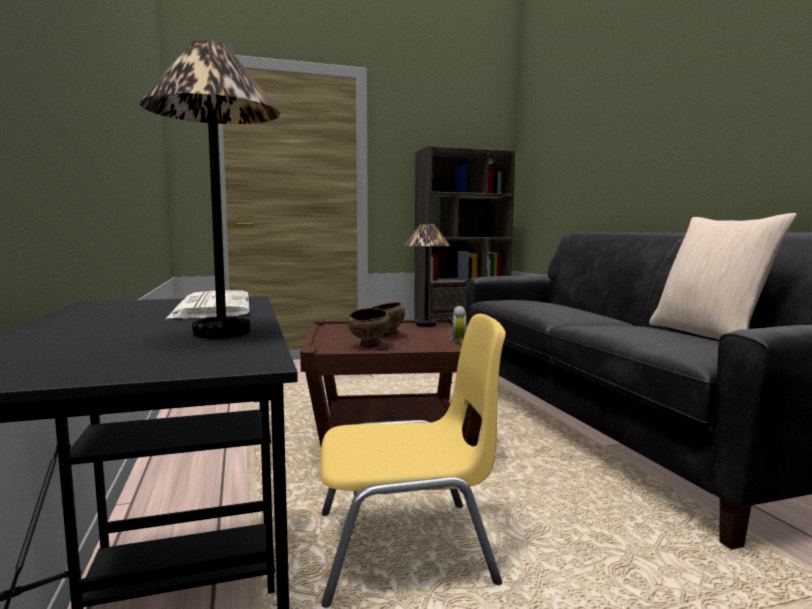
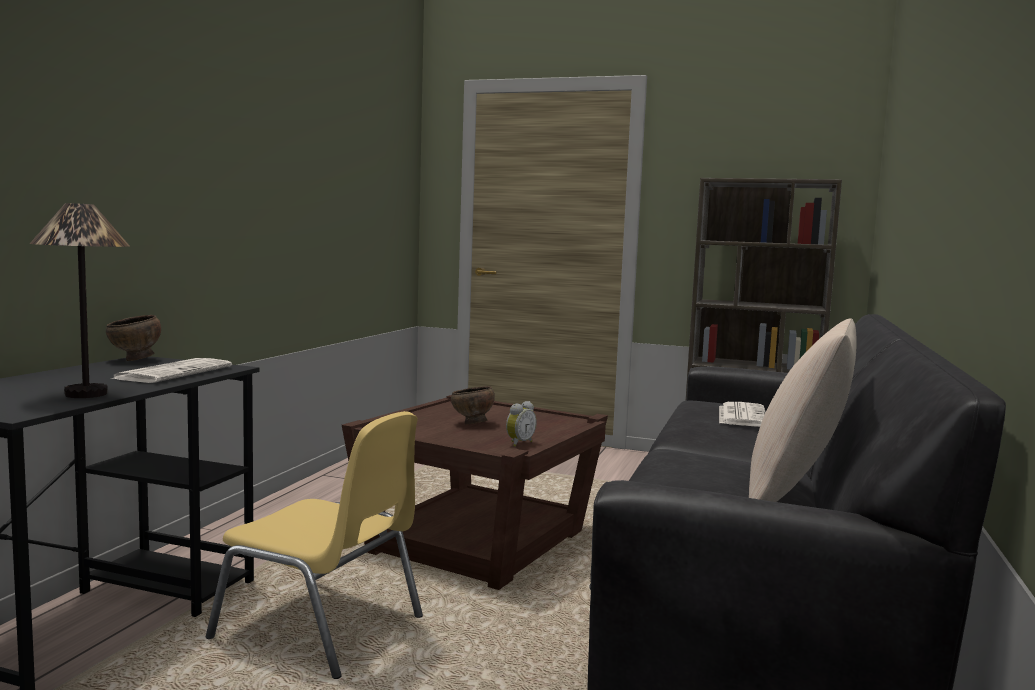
camera: 35 degrees right, 0 degrees up
(369, 346) = (424, 431): brown bowl -> brown bowl (135, 360)
(426, 325) = (554, 419): table lamp -> none
(546, 303) = (741, 416): none -> newspaper

